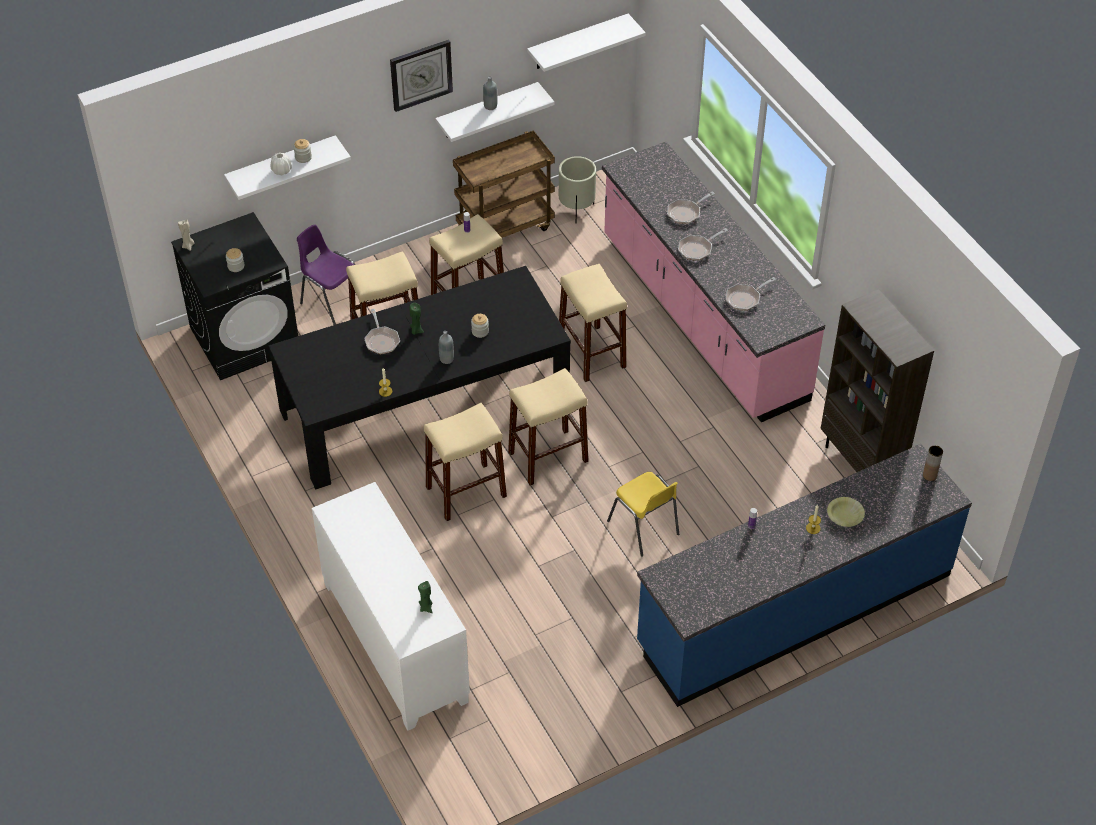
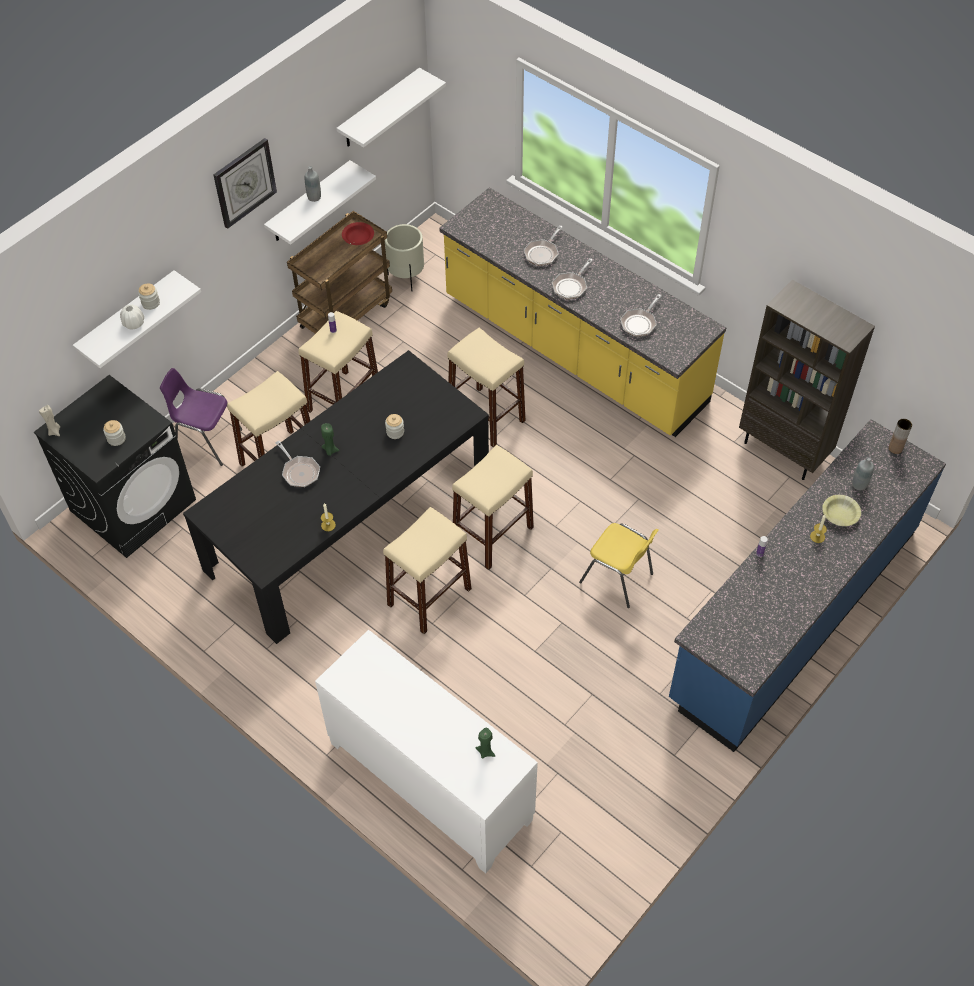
camera: 20 degrees left, 5 degrees up
(446, 359) = (375, 471): grey bottle -> grey bottle (859, 484)
(528, 156) = (358, 238): none -> red bowl
(702, 319) = (573, 351): pink counter -> yellow counter

